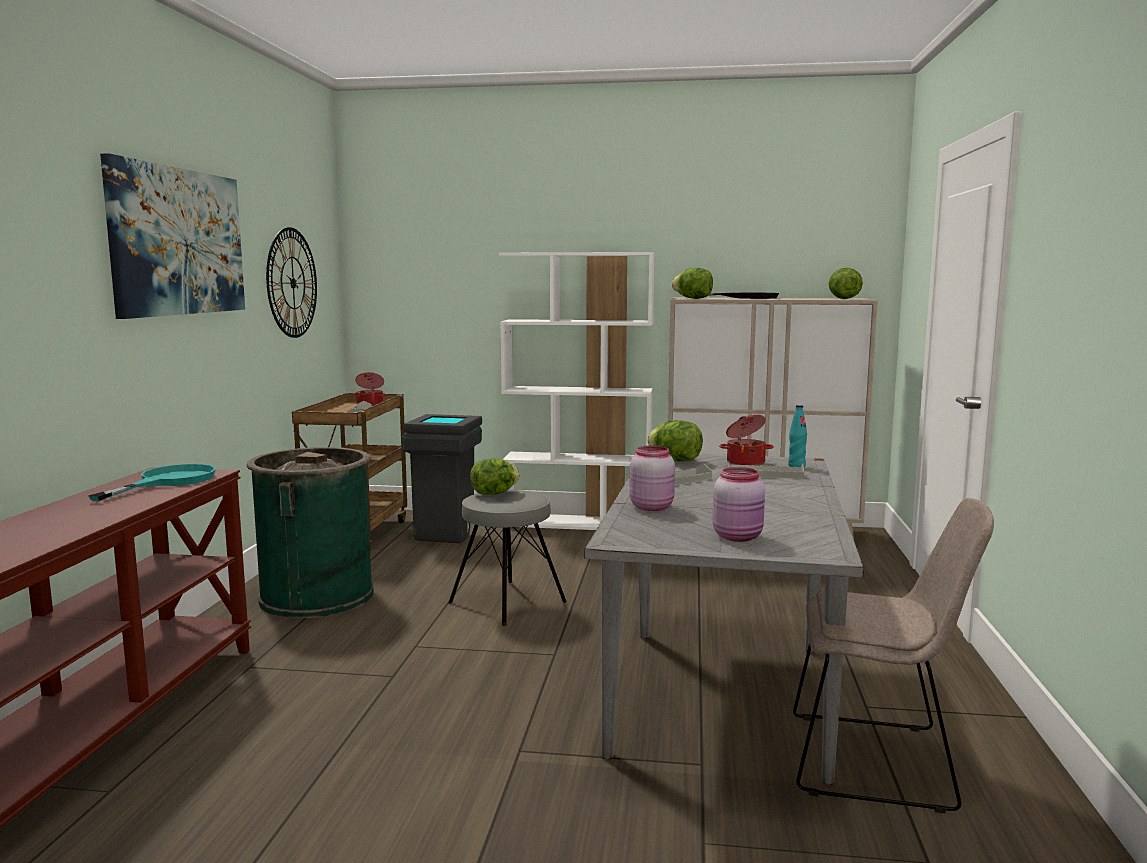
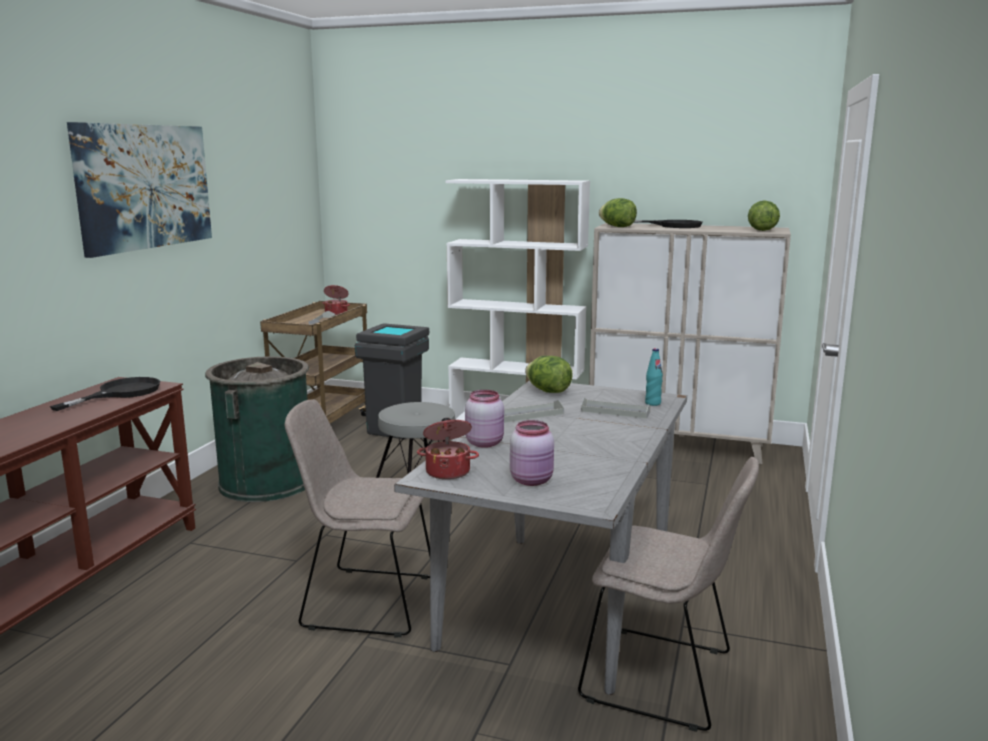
camera: 10 degrees right, 5 degrees up
(168, 481) = (121, 393): turquoise frying pan -> black frying pan
(292, 283) = (264, 208): wall clock -> none
(494, 494) = (409, 406): lettuce -> none
(497, 712) = (364, 601): none -> beige chair
(745, 463) = (609, 397): cooking pot -> cooking pot (448, 471)

